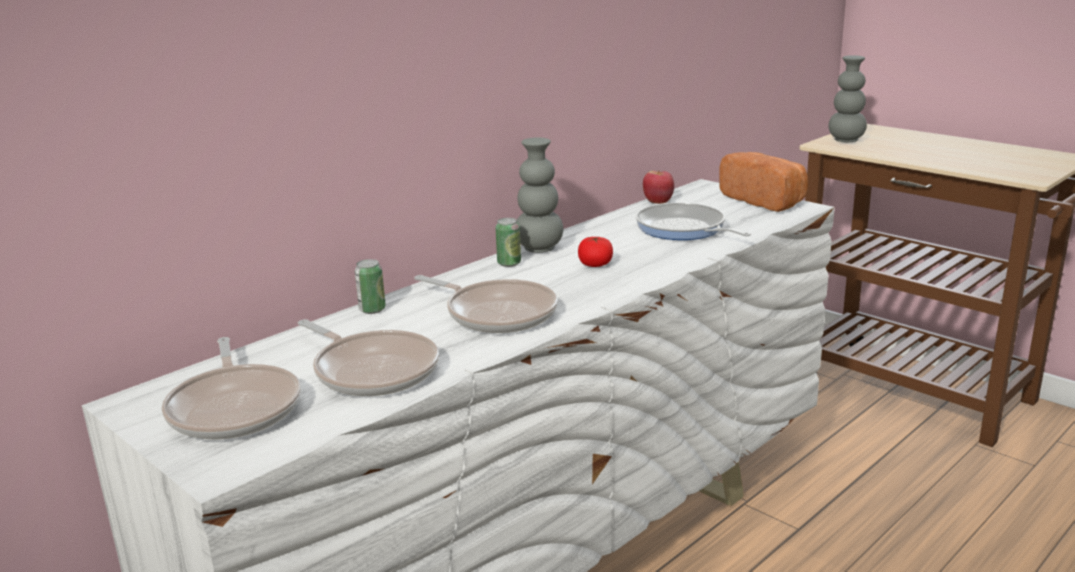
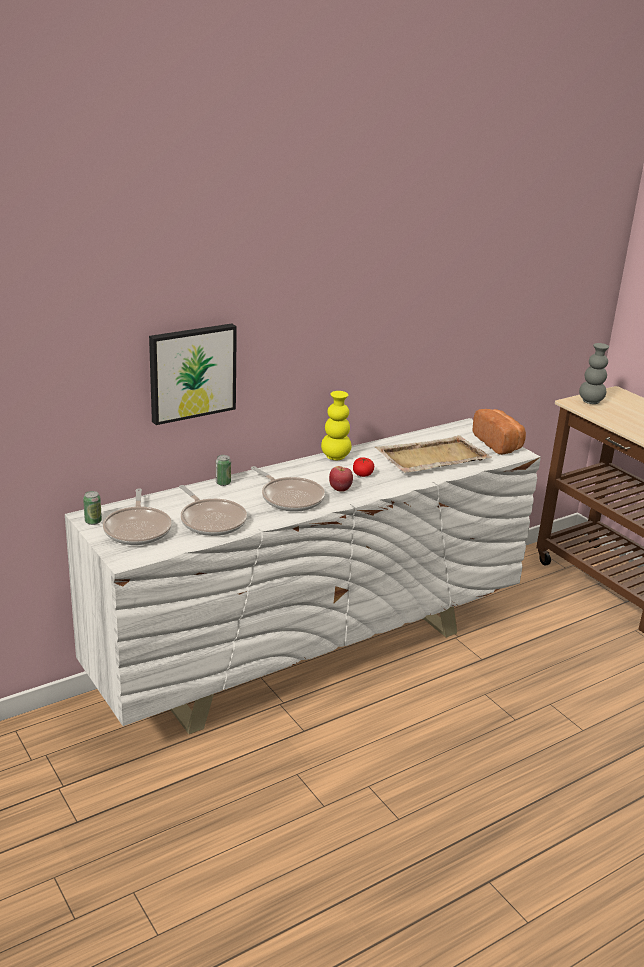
camera: 10 degrees right, 5 degrees up
(292, 113) = (191, 372): none -> picture
(509, 263) = (312, 465): can -> can (93, 521)
(539, 248) = (335, 457): grey vase -> yellow vase
(658, 202) = (429, 433): apple -> apple (340, 489)
(683, 229) = (431, 458): frying pan -> beige tray

